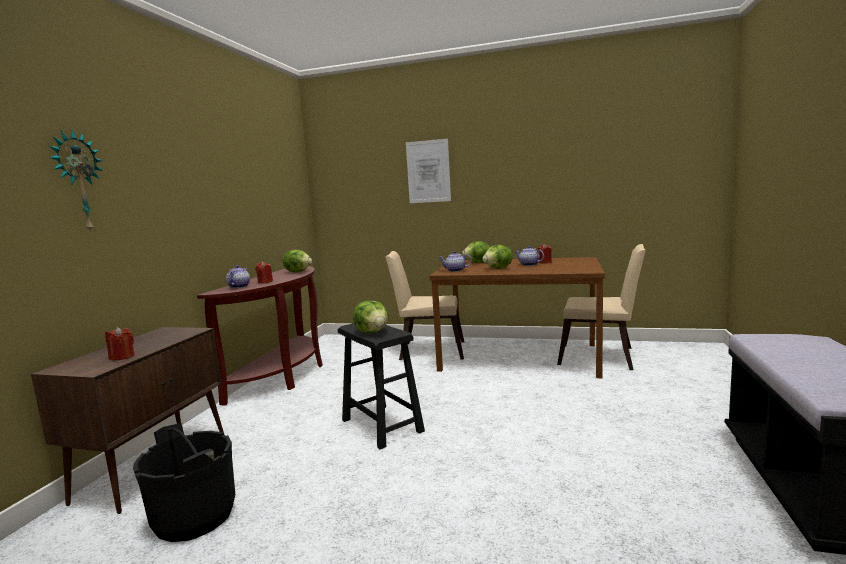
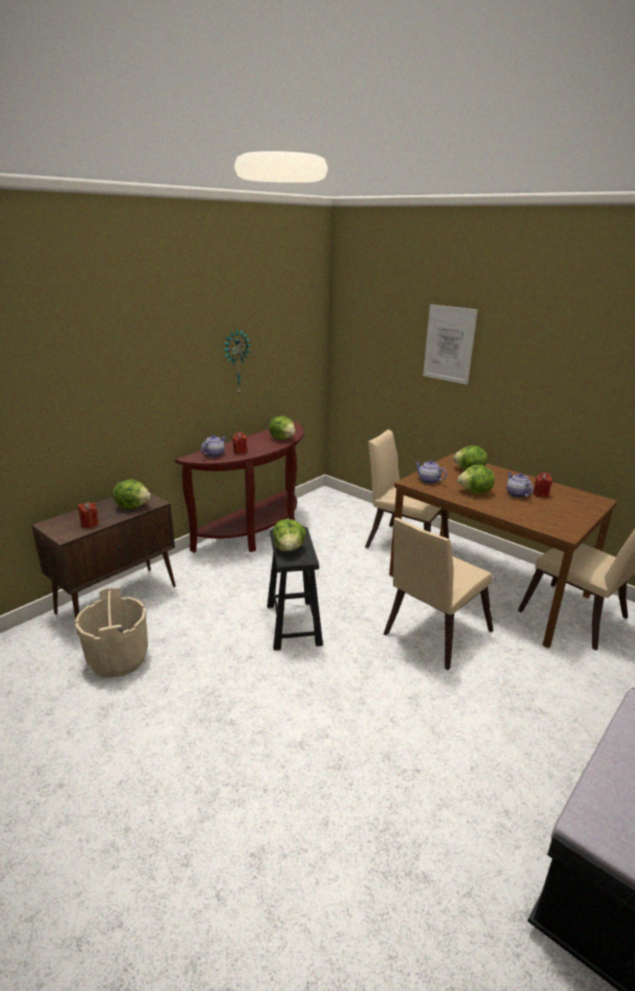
camera: 25 degrees right, 15 degrees up
(78, 182) = (71, 374): wall clock -> wall clock (236, 362)
(168, 337) = (133, 506): none -> lettuce
(195, 516) = (118, 658): black bucket -> beige bucket
(511, 396) = (432, 635): none -> beige chair

